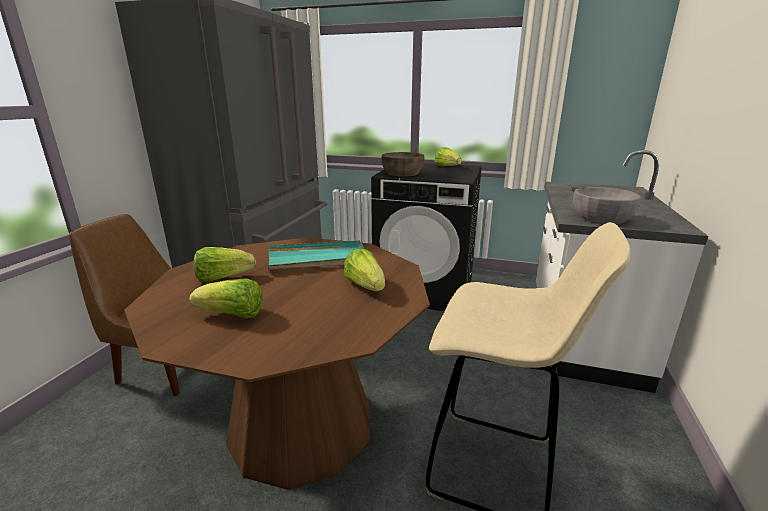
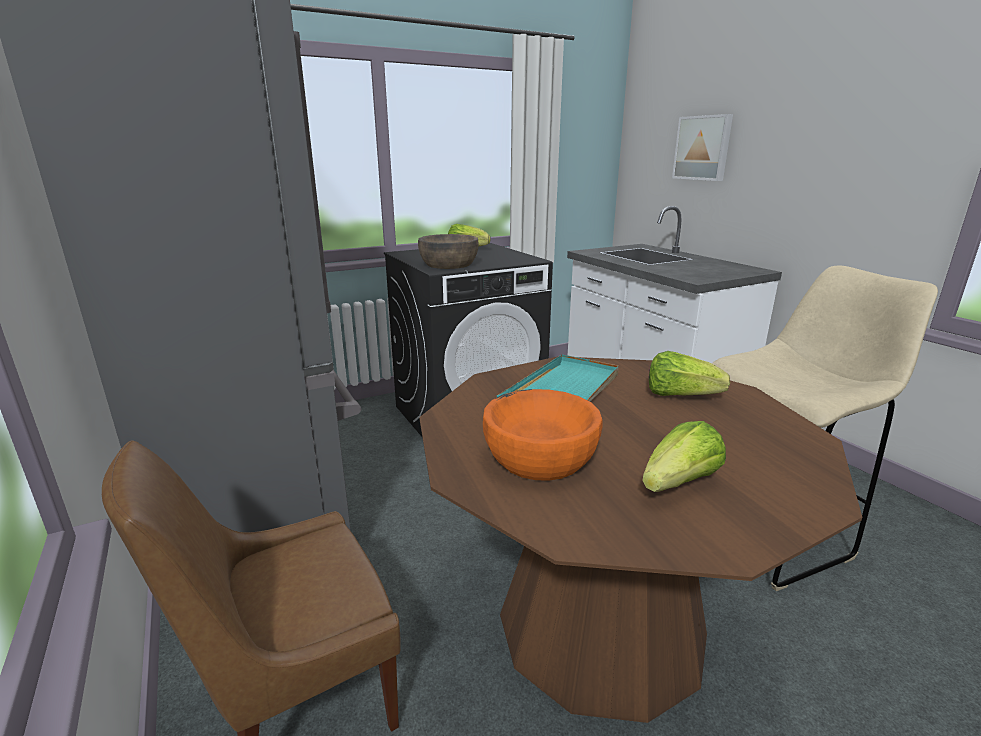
camera: 45 degrees left, 0 degrees up
(223, 278) = (540, 457): lettuce -> orange bowl
(601, 217) = (702, 273): grey bowl -> none
(698, 90) = (703, 148): none -> picture

